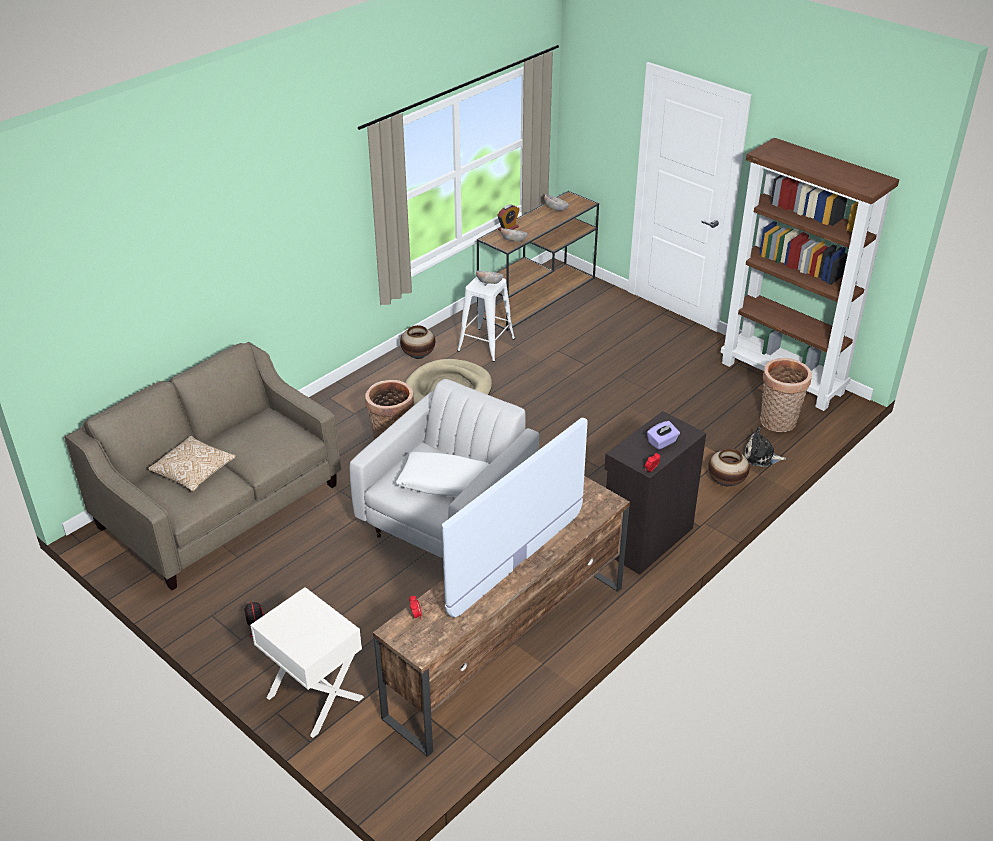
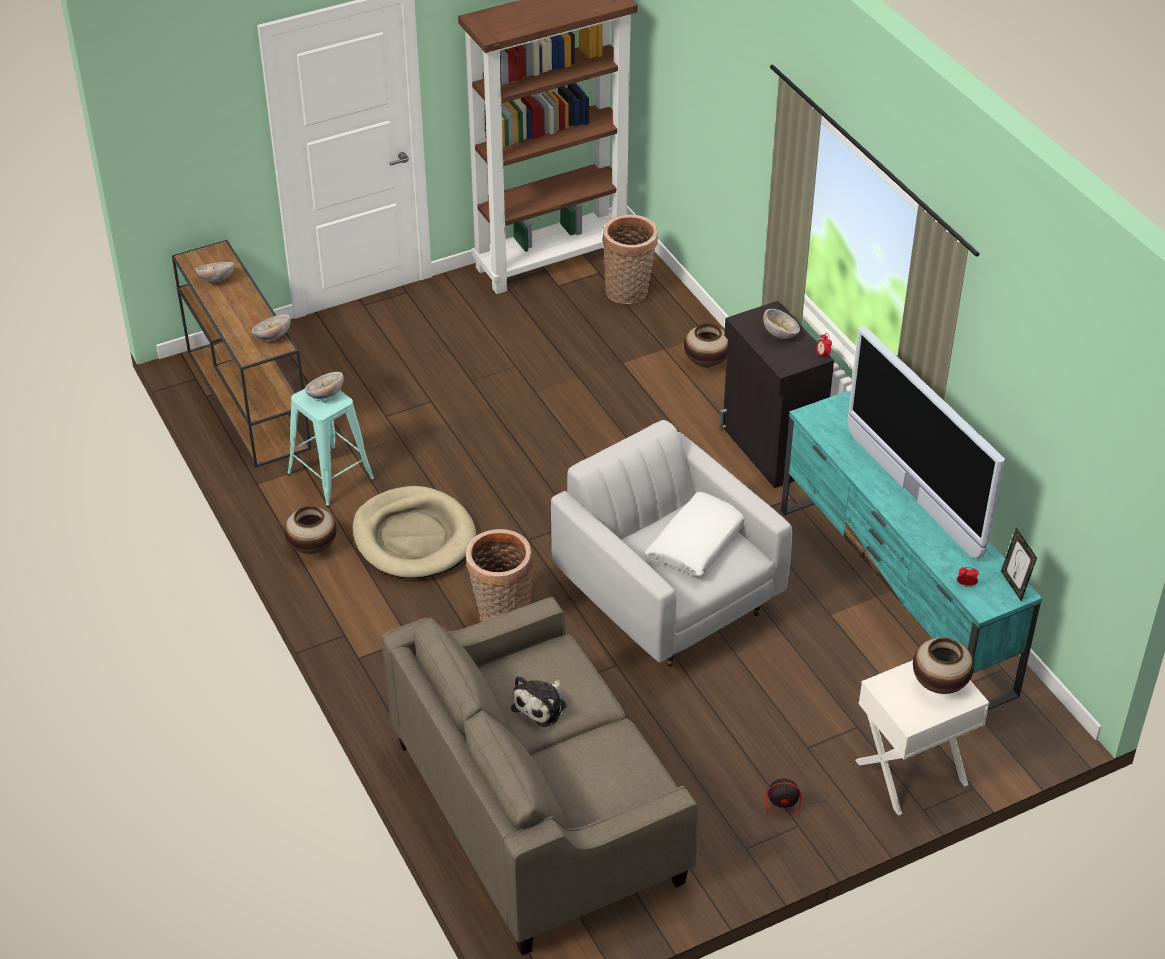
camera: 70 degrees left, 5 degrees up
(194, 472) = (581, 766): pillow -> none
(316, 633) = (939, 684): none -> vase
(429, 647) = (1014, 585): none -> picture frame
(486, 345) = (330, 476): white stool -> turquoise stool
(507, 650) = (894, 600): brown tv stand -> turquoise tv stand
(508, 228) = (234, 333): alarm clock -> none
(662, 442) = (780, 334): purple tissue box -> bowl
(761, 457) = (678, 324): plush toy -> plush toy (541, 705)

